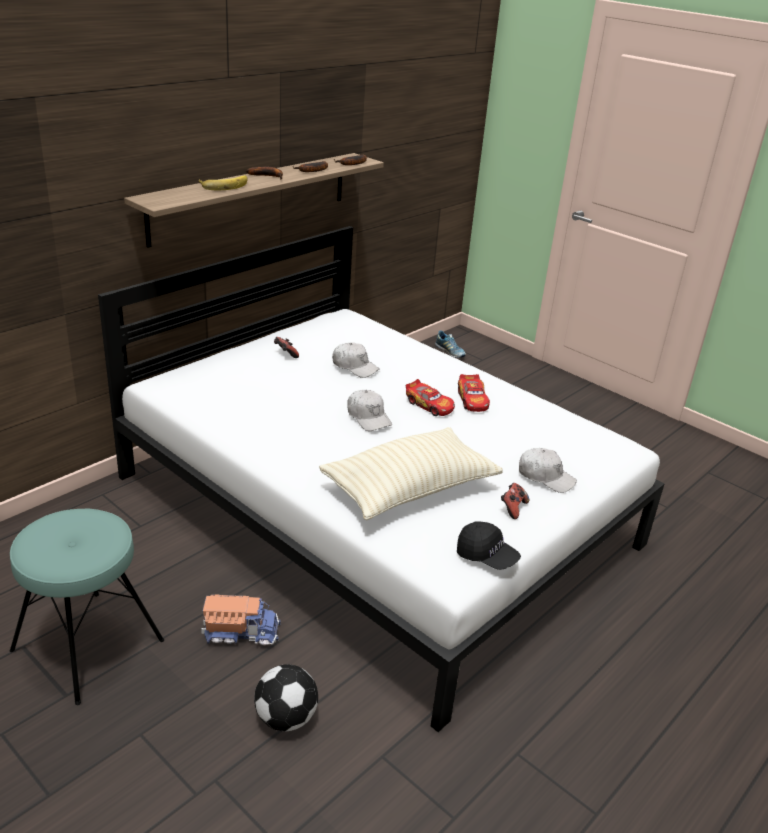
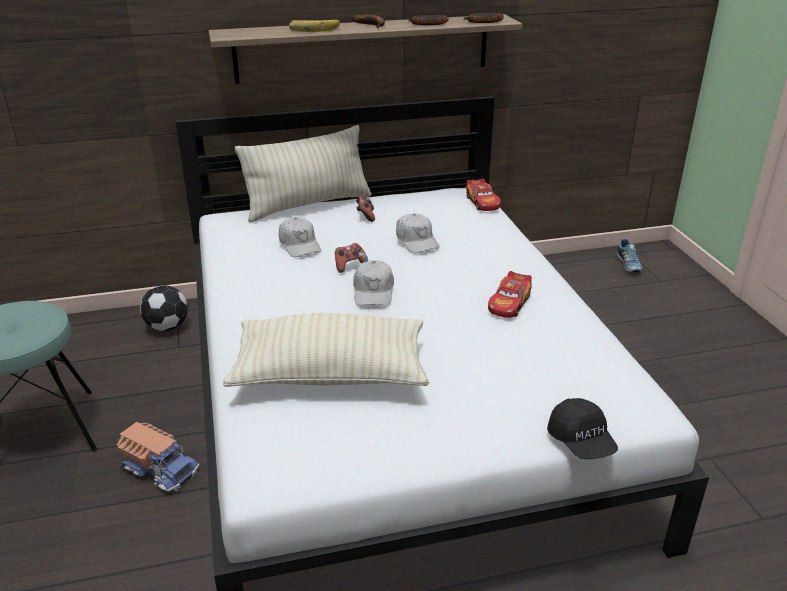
camera: 35 degrees right, 0 degrees up
(222, 355) = (308, 205): none -> beige pillow
(285, 717) = (114, 566): football -> football (167, 326)
(429, 405) = (452, 296): toy car -> toy car (482, 202)
(486, 556) = (326, 473): black cap -> black cap (581, 442)
(512, 508) = (419, 431): game controller -> game controller (350, 266)
(545, 477) = (499, 410): white cap -> white cap (299, 245)

